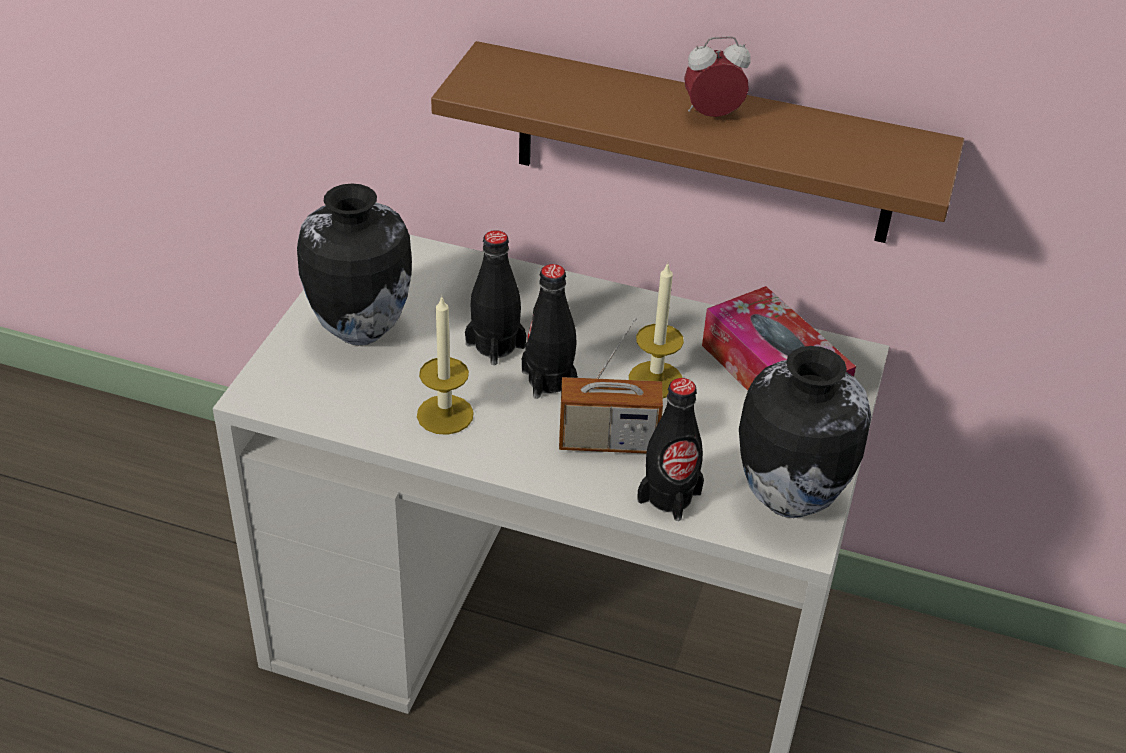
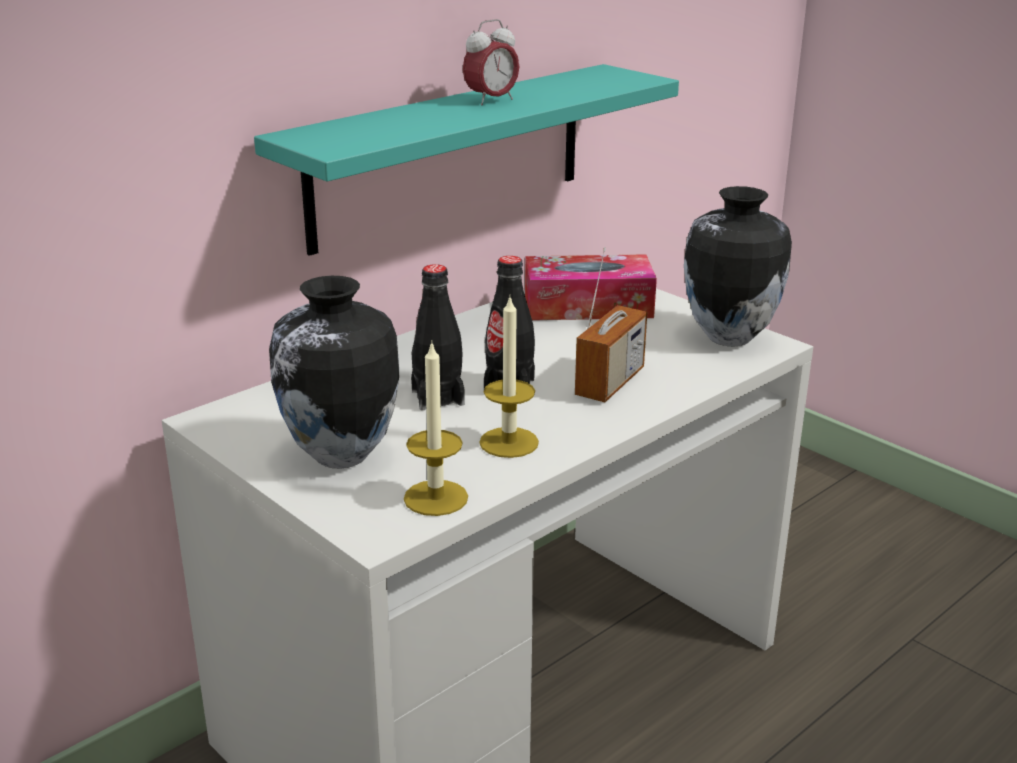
camera: 60 degrees left, 15 degrees down
(655, 380) = (552, 346): candle -> candle (436, 498)
(669, 496) = (693, 376): black bottle -> none
(704, 145) = (449, 155): brown shelf -> turquoise shelf
(712, 115) = (491, 101): alarm clock -> alarm clock turned 150 degrees counterclockwise

